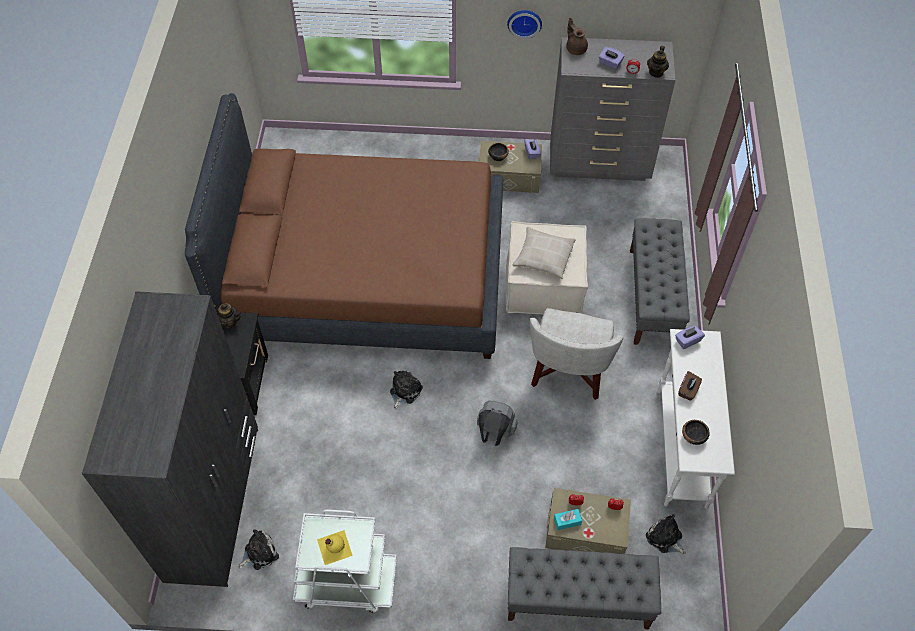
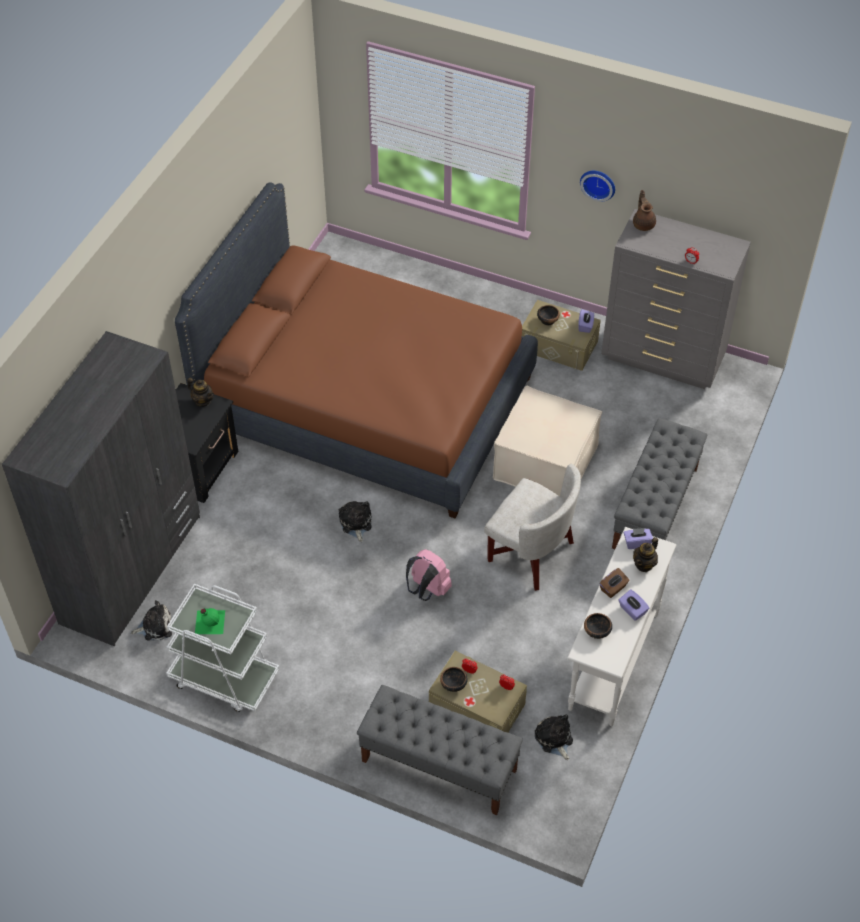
camera: 20 degrees right, 5 degrees down
(334, 547) = (209, 621): yellow bottle -> green bottle
(404, 391) = (355, 524): plush toy -> plush toy turned 60 degrees counterclockwise
(494, 433) = (427, 590): grey backpack -> pink backpack
(543, 257) = (541, 429): beige pillow -> none
(567, 521) = (453, 684): turquoise tissue box -> bowl
(568, 370) = (531, 553): white armchair -> white armchair turned 90 degrees counterclockwise
(610, 63) = (672, 247): purple tissue box -> purple tissue box (632, 610)
(656, 72) = (717, 268): teapot -> teapot (644, 564)

